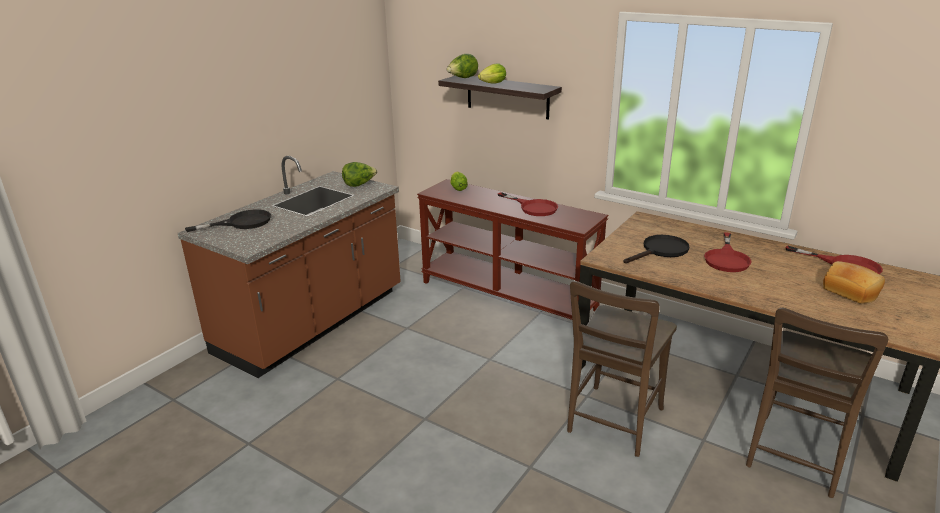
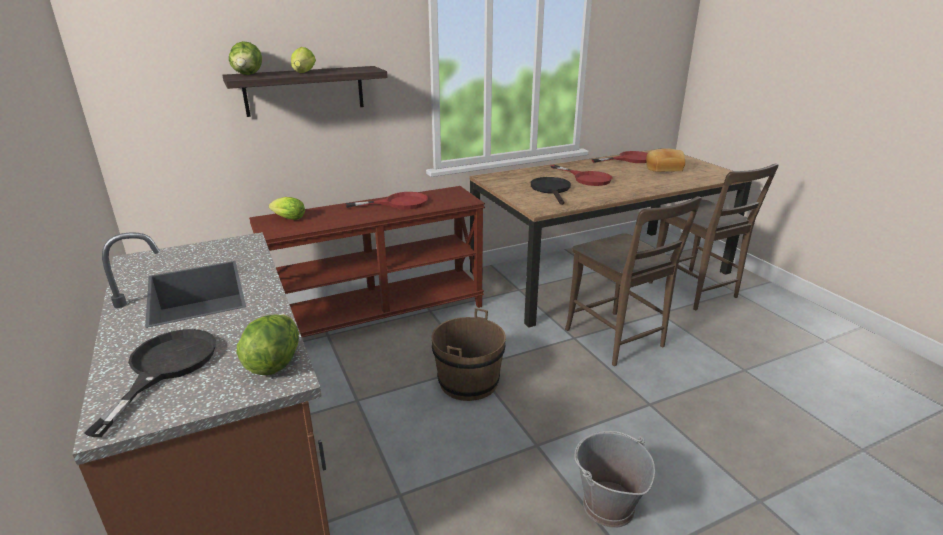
camera: 60 degrees left, 0 degrees up
(359, 185) = (206, 250): lettuce -> lettuce (274, 362)
(386, 471) = (607, 506): none -> grey bucket
(468, 363) = (468, 382): none -> brown bucket

